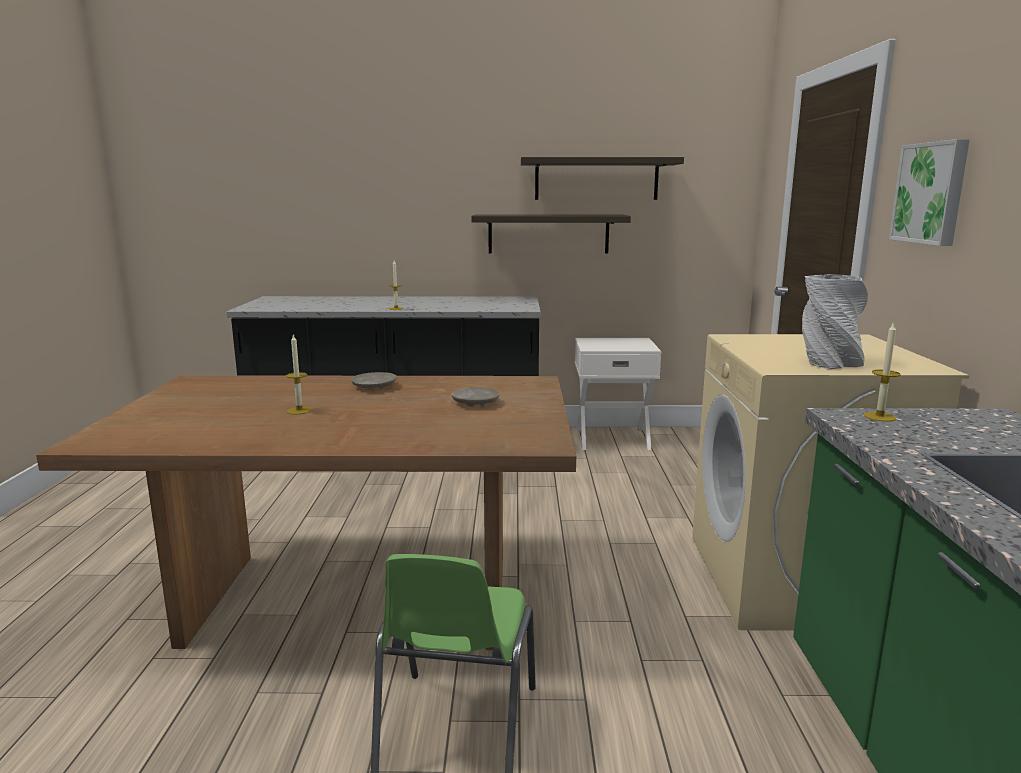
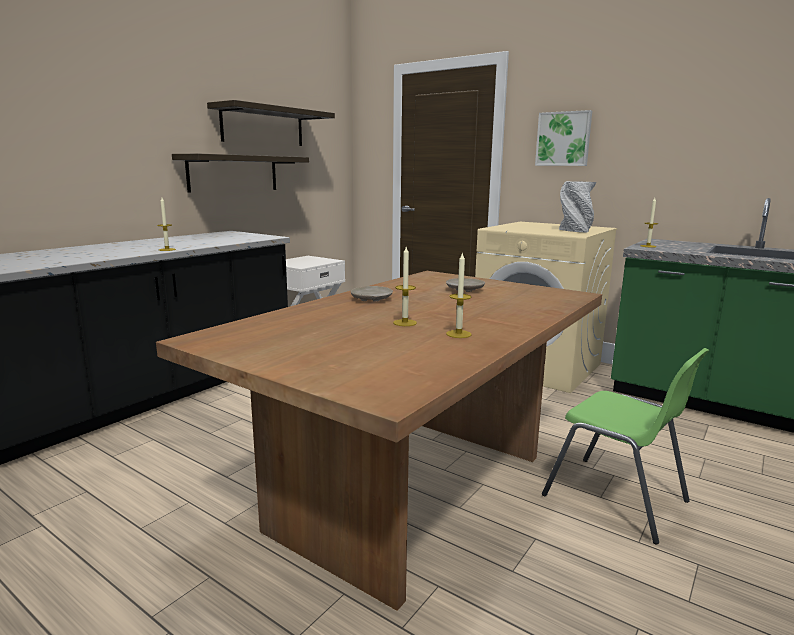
camera: 55 degrees left, 0 degrees up
(278, 431) = (458, 334): none -> candle

